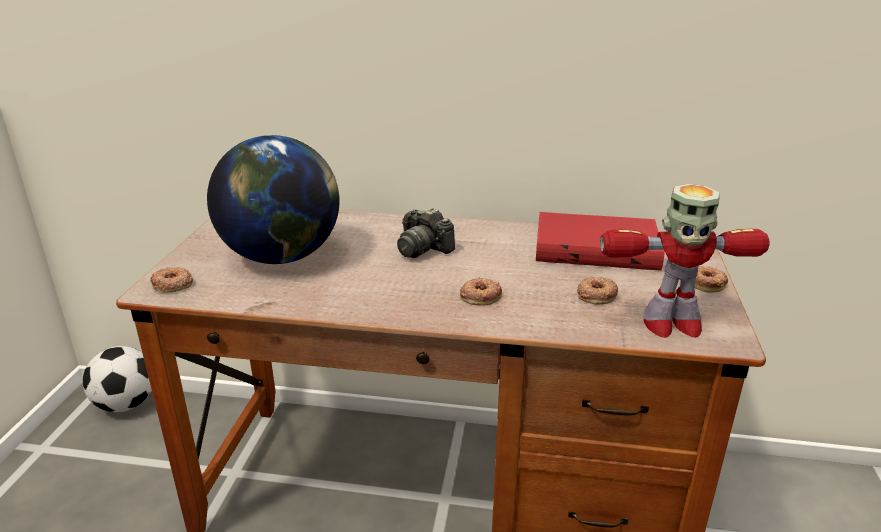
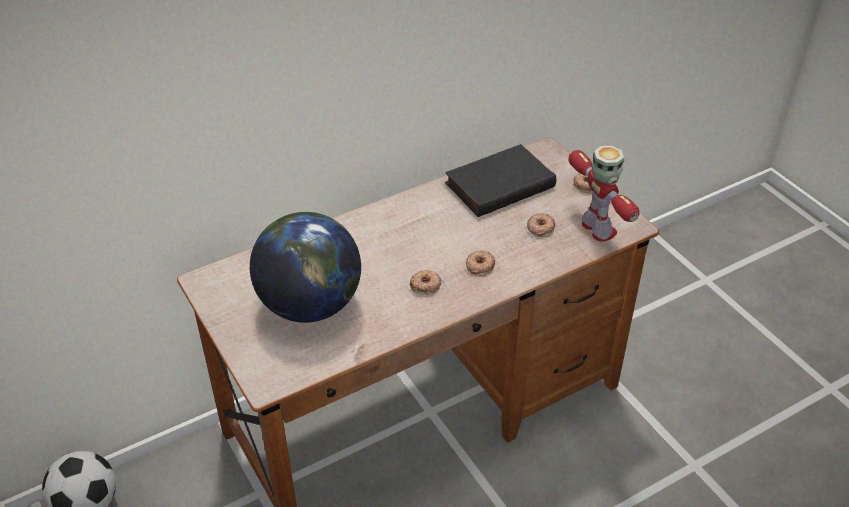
camera: 40 degrees left, 15 degrees up
(172, 284) = (272, 372): donut -> donut (426, 285)
(423, 248) = (395, 244): camera -> none
(597, 247) = (499, 184): red book -> black book
(670, 324) = (598, 229): toy robot -> toy robot turned 75 degrees counterclockwise

